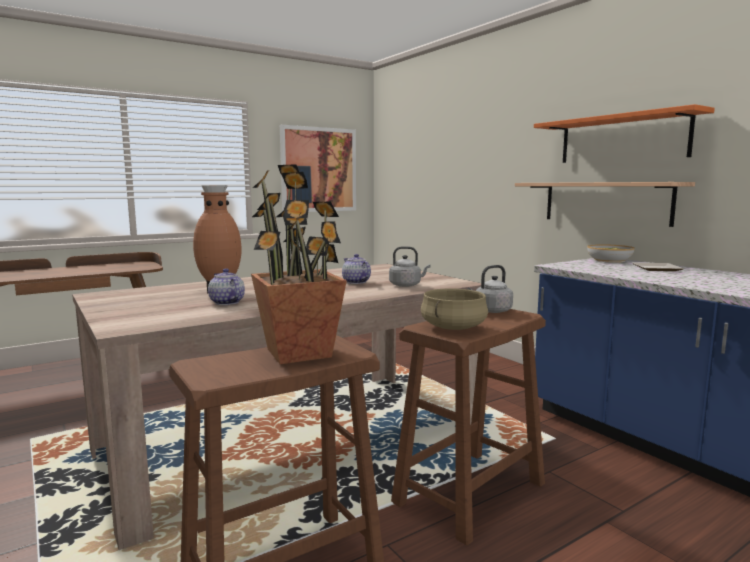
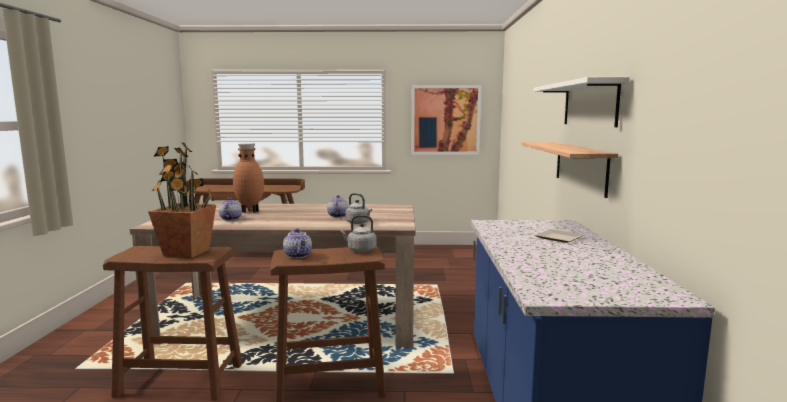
camera: 35 degrees right, 0 degrees up
(453, 327) = (298, 255): beige cooking pot -> teapot
(609, 260) = (558, 224): bowl -> none
(622, 139) = (589, 104): orange shelf -> white shelf

